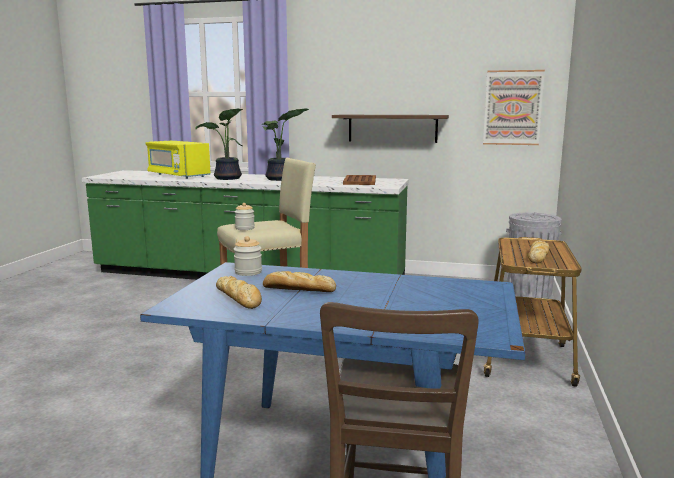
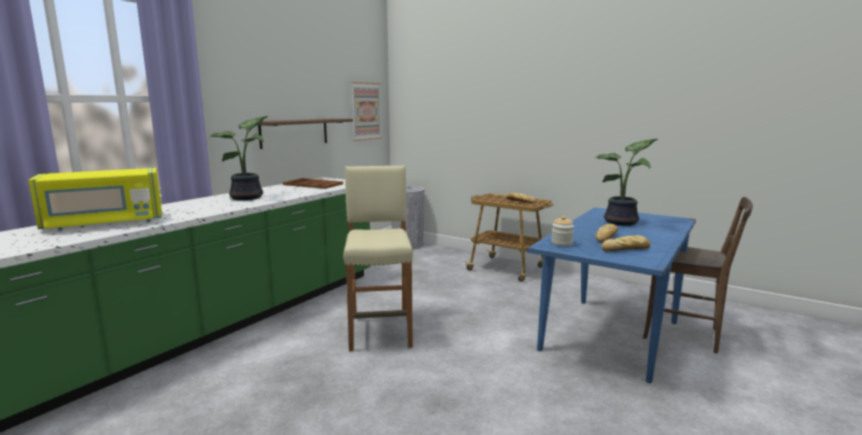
camera: 70 degrees left, 0 degrees up
(227, 178) = (196, 209): potted plant -> potted plant (623, 222)
(245, 228) = (381, 240): jar -> none

